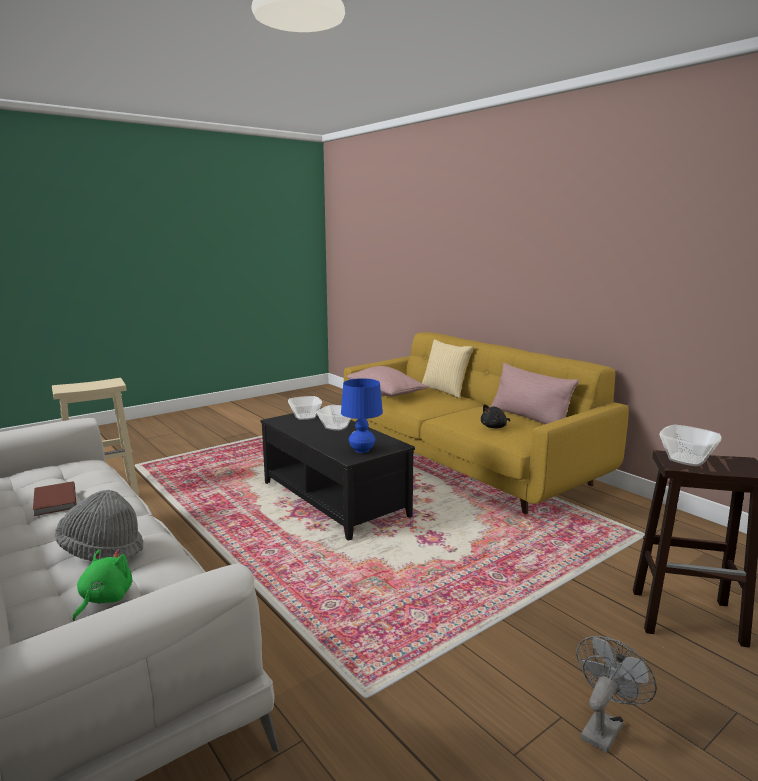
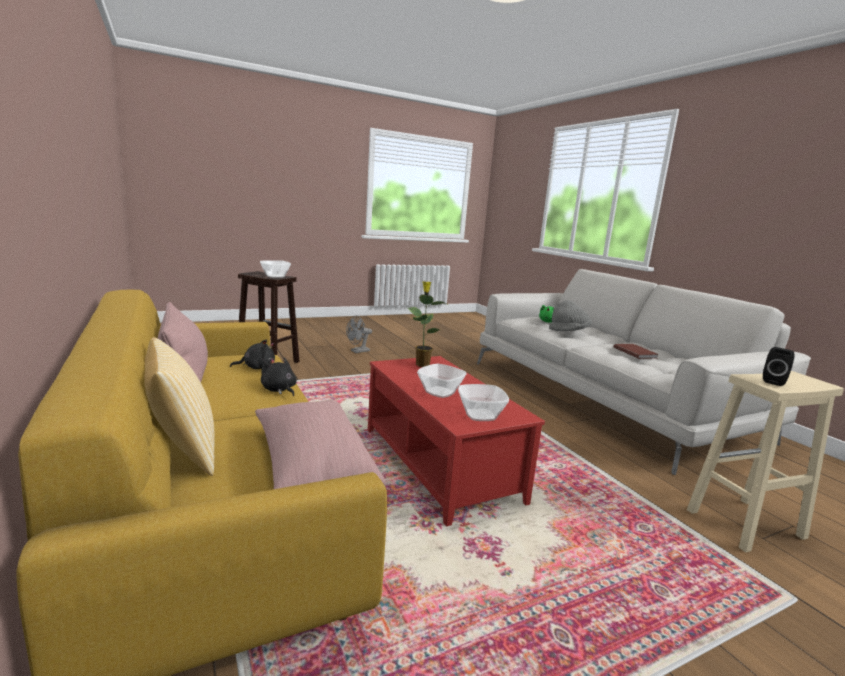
camera: 170 degrees left, 0 degrees up
(103, 383) = (774, 382): none -> black speaker
(335, 499) = (437, 464): black coffee table -> red coffee table
(362, 450) = (422, 364): blue table lamp -> potted plant
(452, 419) = (279, 390): none -> black plush toy

